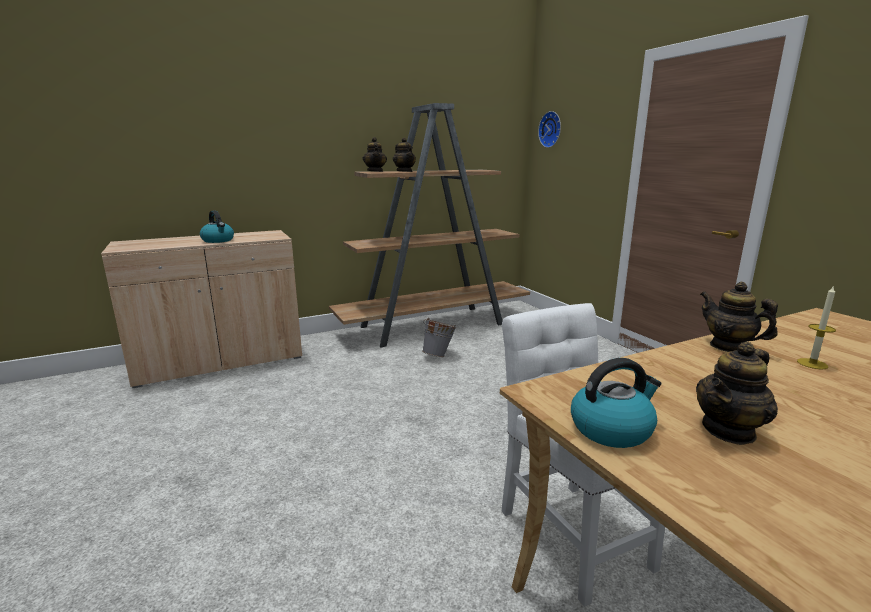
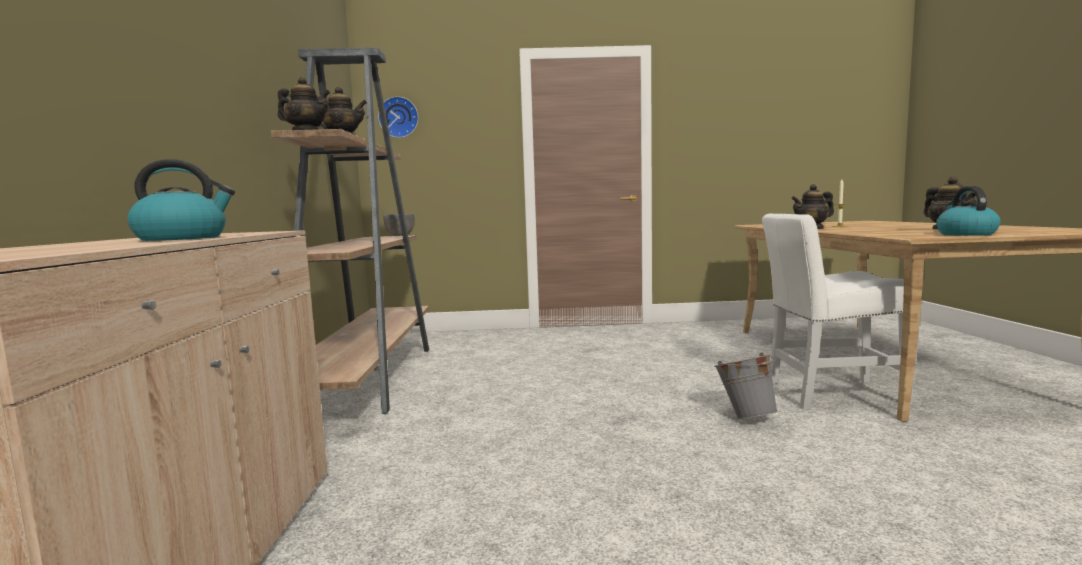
camera: 65 degrees left, 10 degrees down
(439, 355) = (466, 387): grey bucket -> grey bucket (745, 416)
(505, 233) = (400, 235): none -> grey bowl

